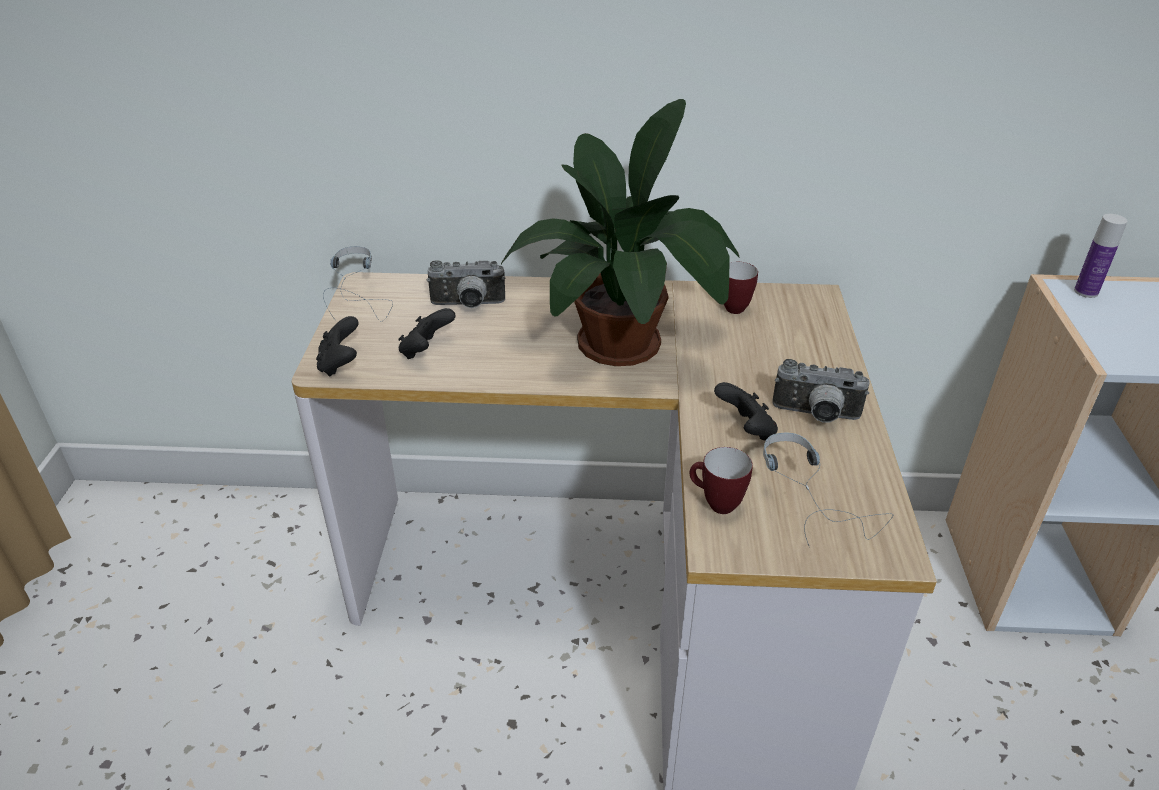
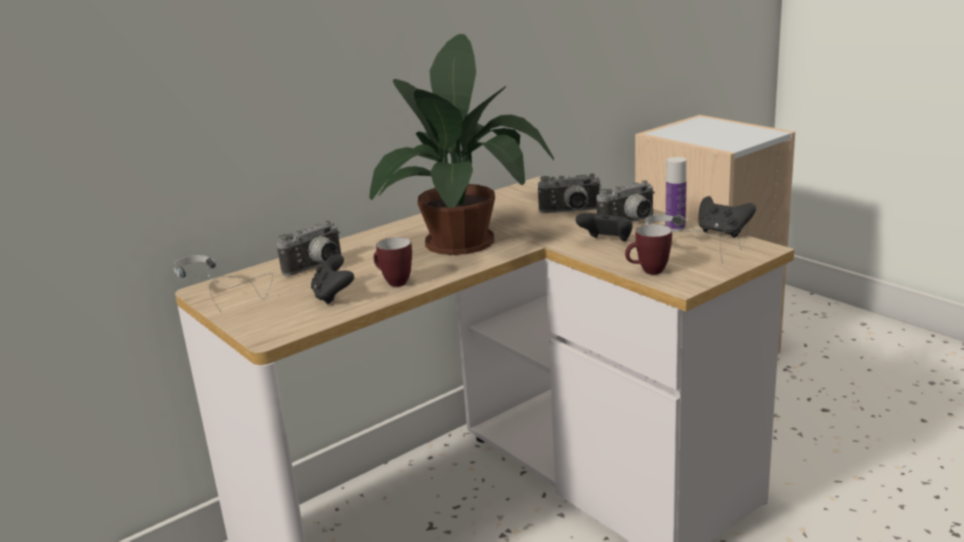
camera: 40 degrees left, 15 degrees down
(340, 364) = (277, 328): black game controller -> black game controller (723, 232)
(732, 306) = (498, 204): mug -> mug (393, 282)
(782, 361) = (571, 212): none -> camera
(1086, 292) = (672, 131): bottle -> bottle (675, 228)

